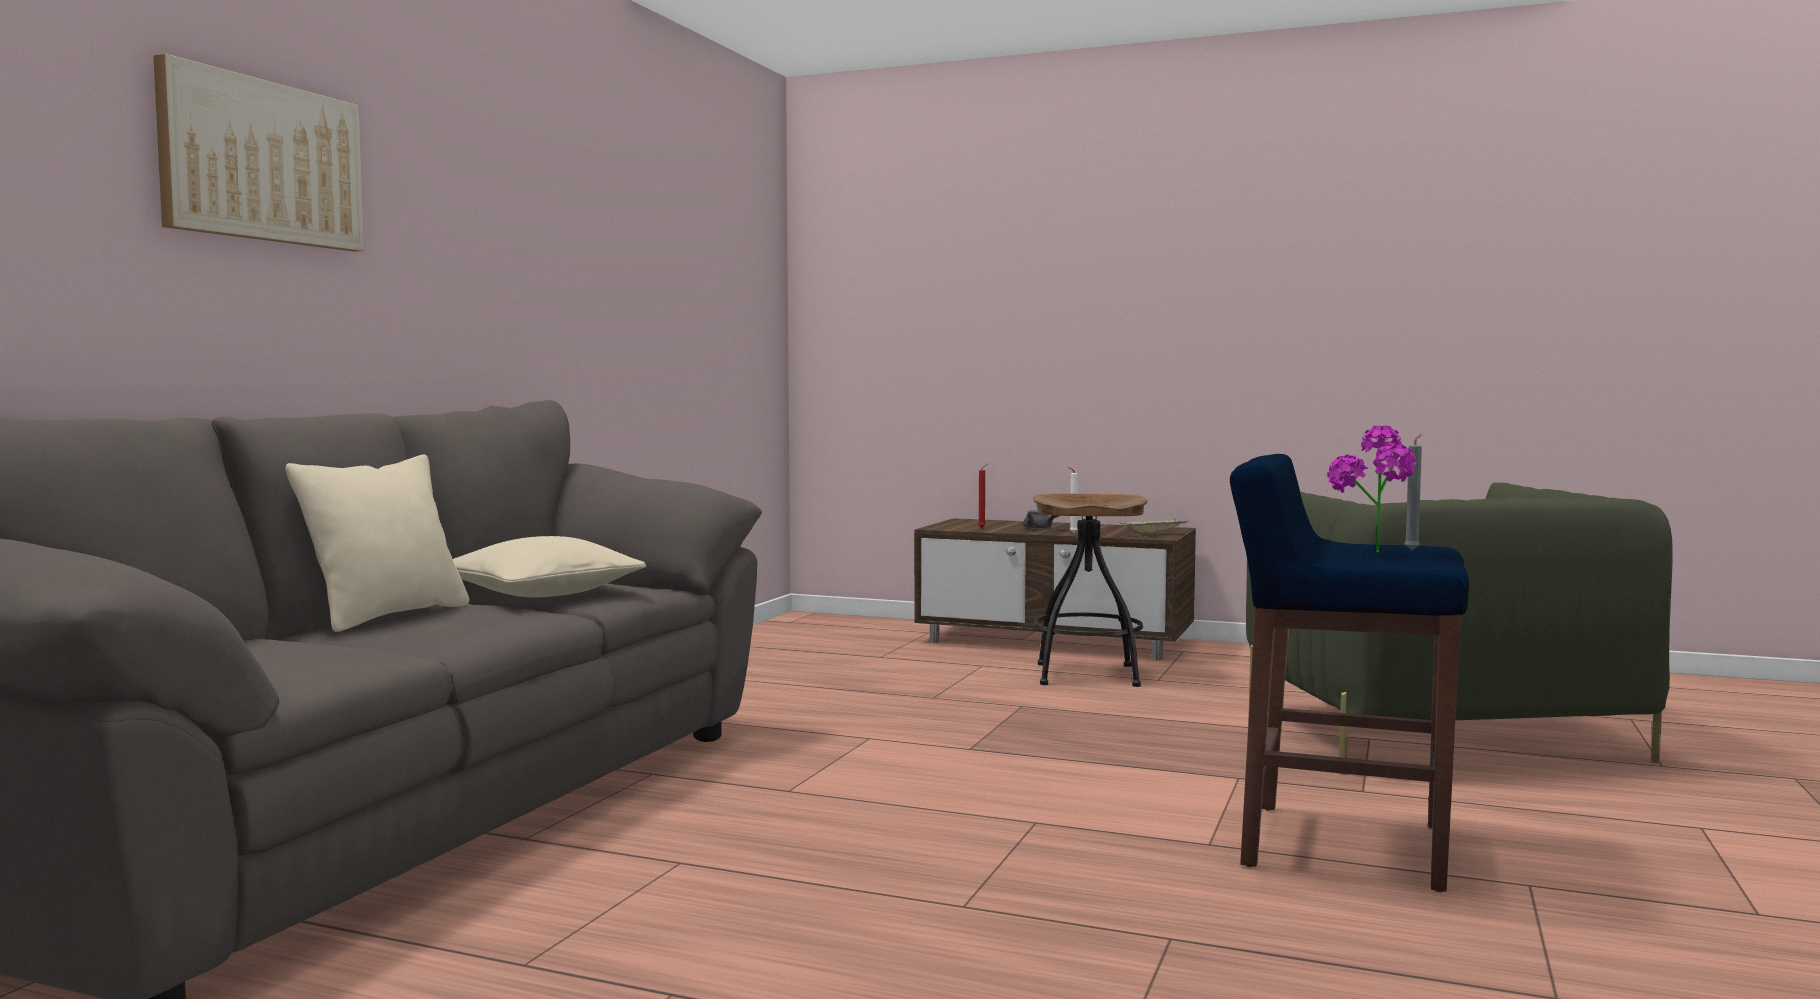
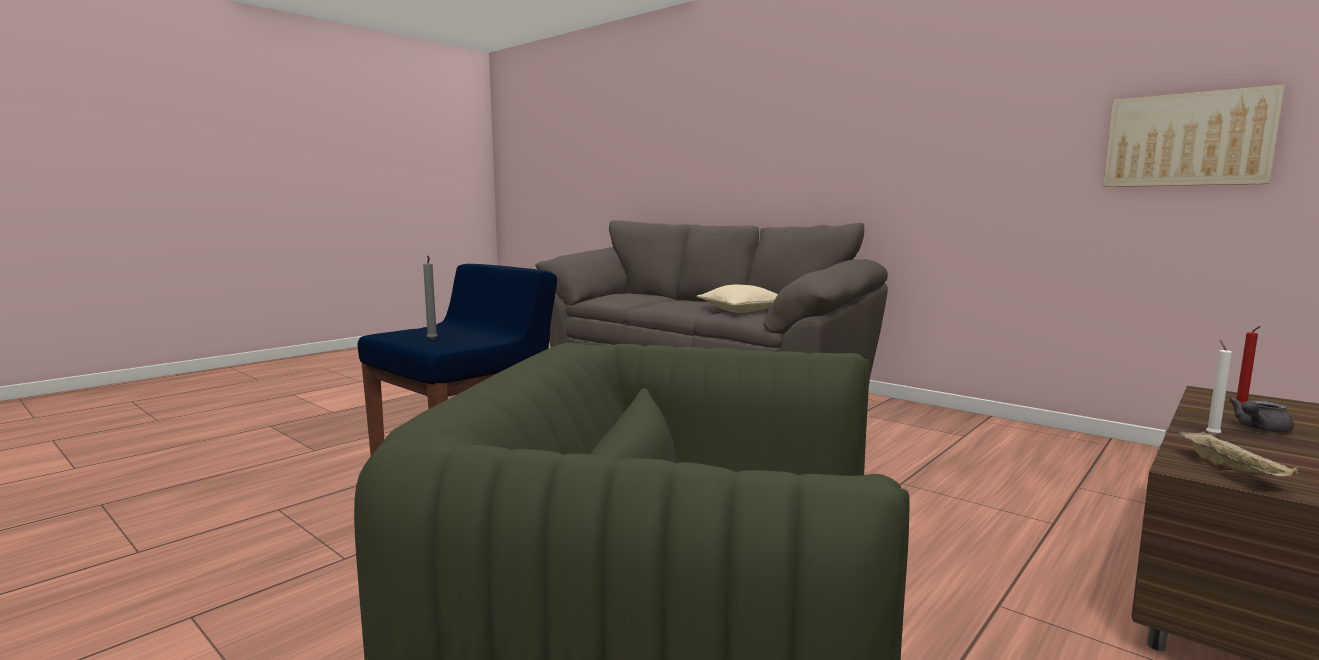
camera: 110 degrees right, 5 degrees up
(262, 161) = (750, 126): picture -> picture (1187, 140)
(387, 616) = (696, 301): beige pillow -> none
(1088, 675) = (1017, 567): brown stool -> none
(1372, 553) = (439, 333): potted plant -> none

